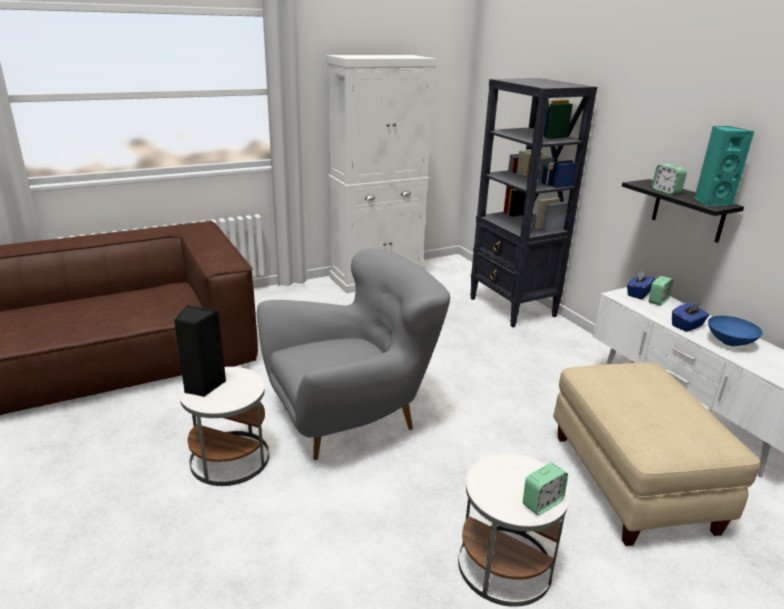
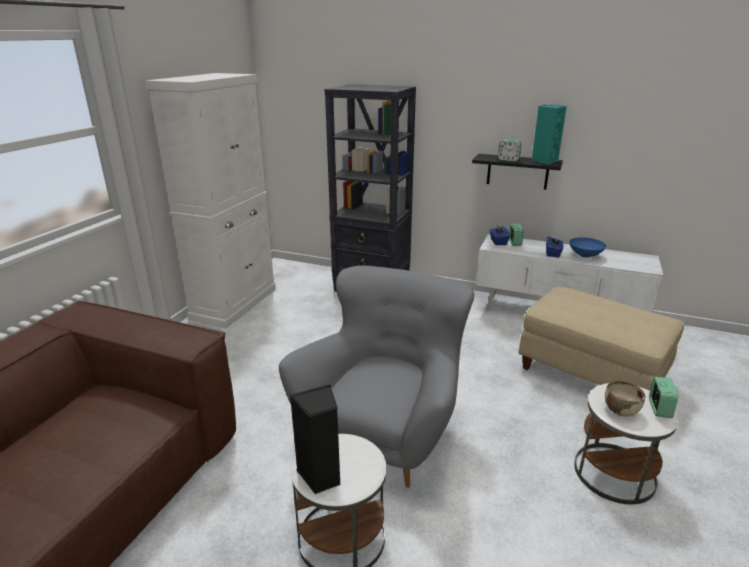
camera: 40 degrees left, 0 degrees up
(497, 480) = (620, 410): none -> beige bowl

